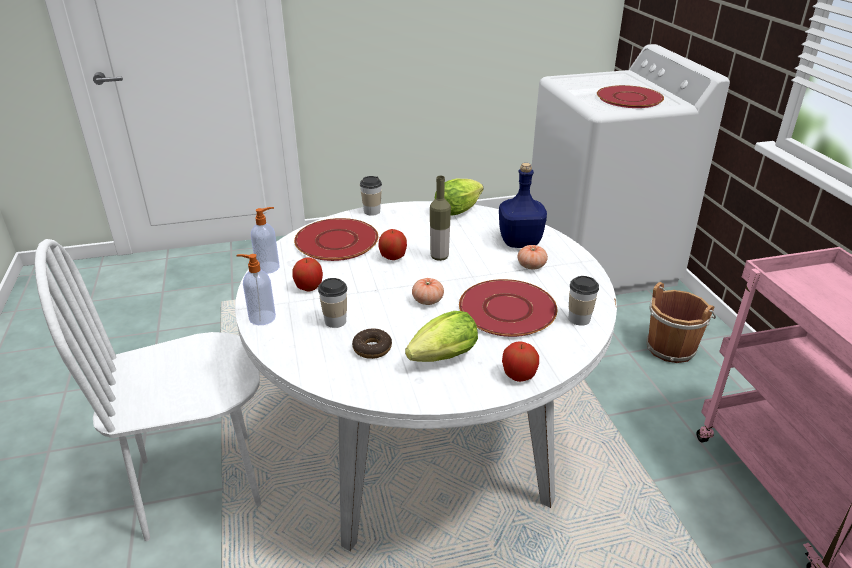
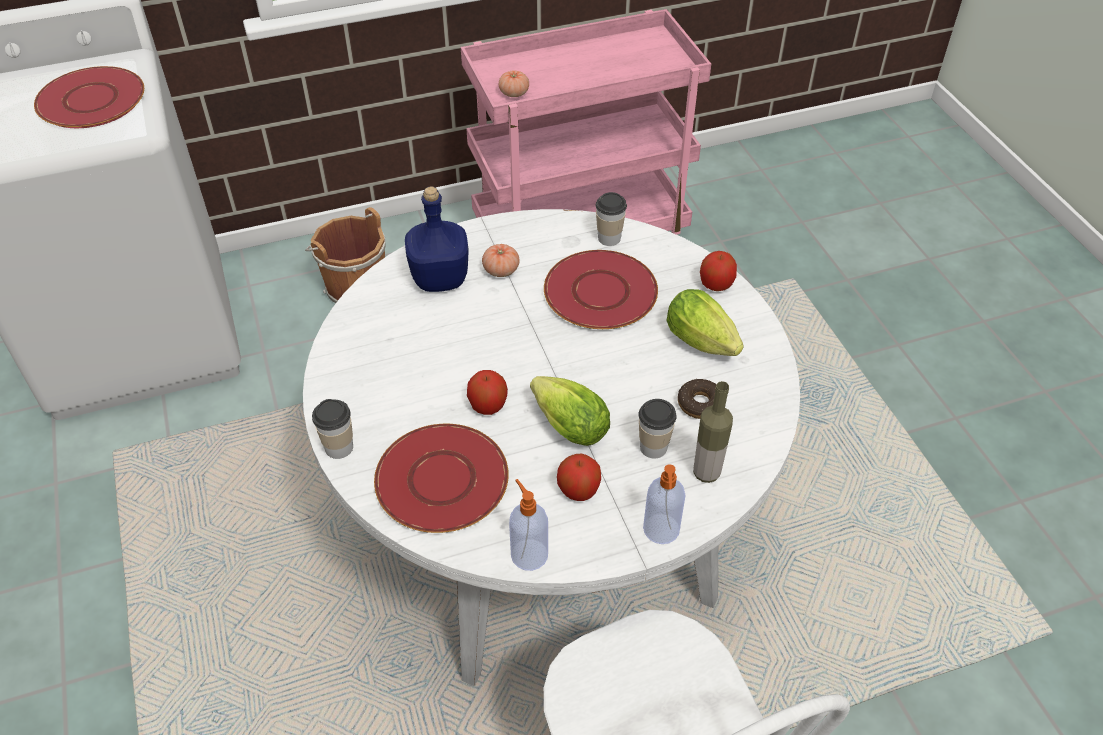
camera: 95 degrees left, 15 degrees up
(427, 300) = (592, 361): tomato -> tomato (514, 93)
(439, 257) = (484, 356): bottle -> bottle (706, 473)
(460, 210) = (340, 340): lettuce -> lettuce (566, 424)

